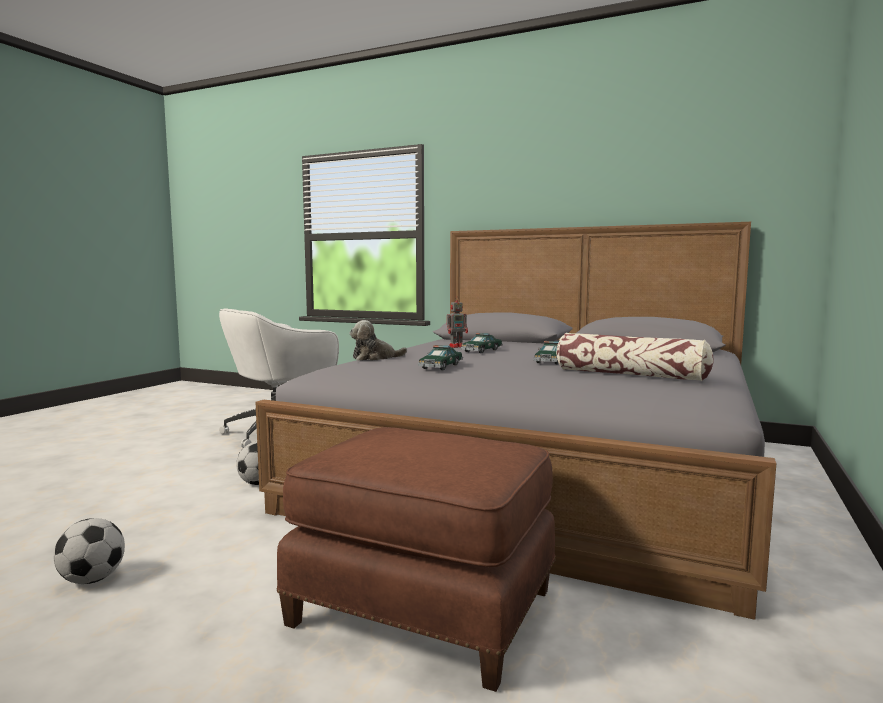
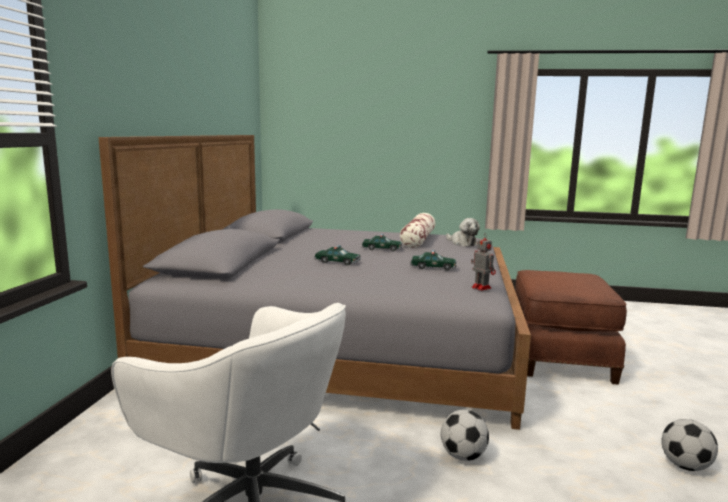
camera: 105 degrees left, 5 degrees up
(375, 358) = (401, 287): plush toy -> plush toy (462, 243)
(457, 346) = (311, 269): toy robot -> toy robot (480, 287)

